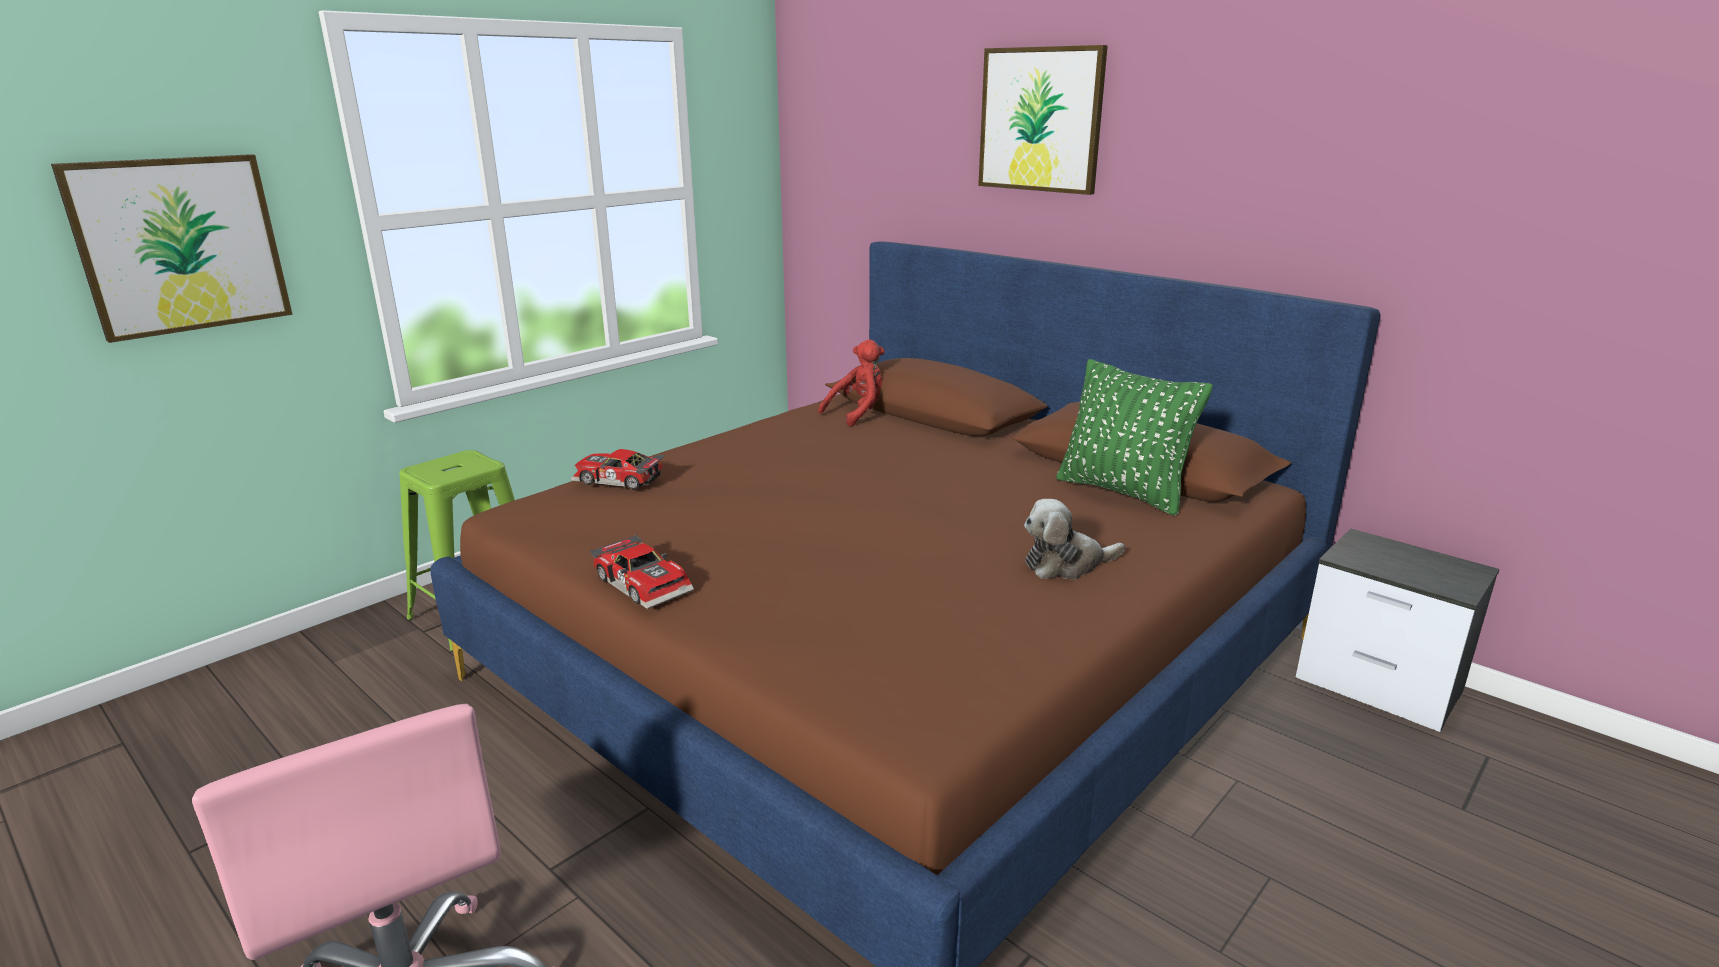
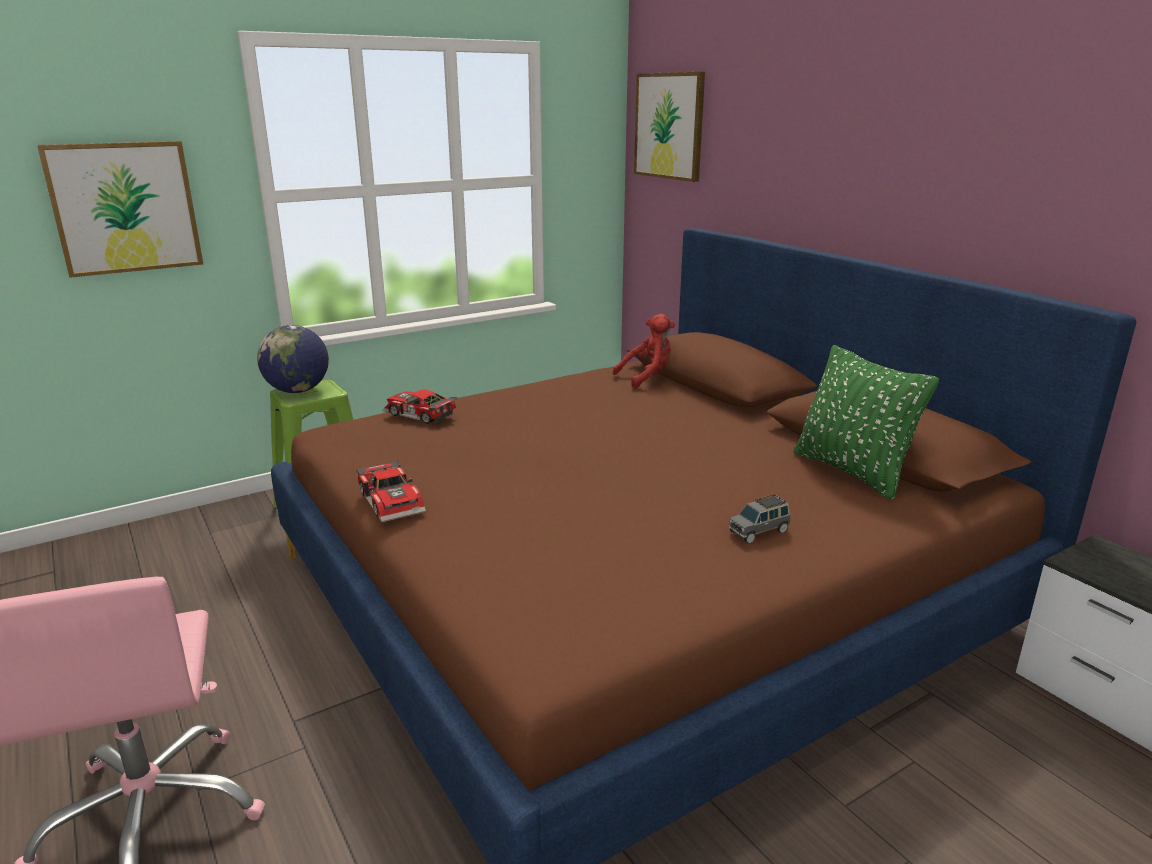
camera: 15 degrees right, 0 degrees up
(437, 467) = (298, 391): none -> globe
(1041, 120) = (833, 122): picture -> picture (669, 126)
(1066, 564) = (759, 532): plush toy -> grey toy car

